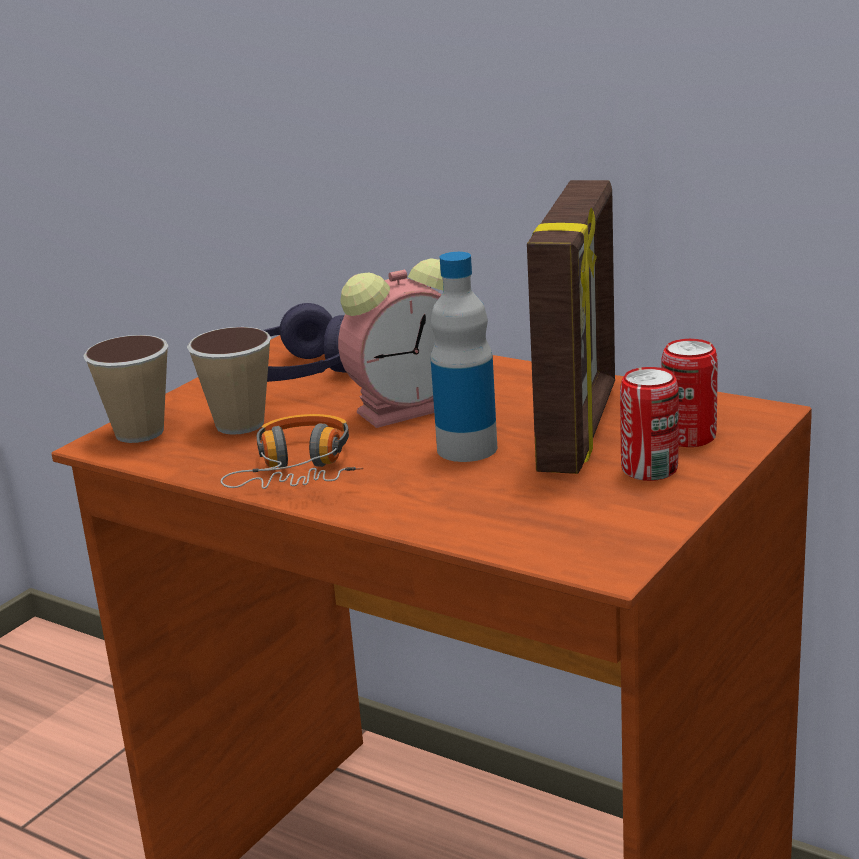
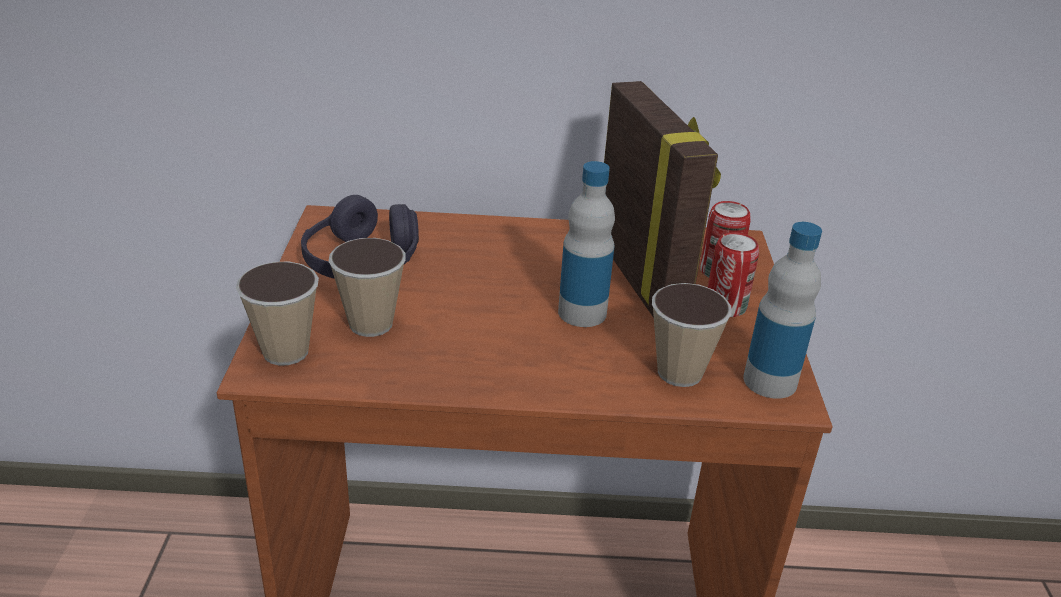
camera: 35 degrees left, 10 degrees up
(300, 470) = (475, 362): headphones -> none
(411, 408) = (496, 280): alarm clock -> none
(506, 517) = (679, 373): none -> cup
(606, 544) = (770, 381): none -> bottle

